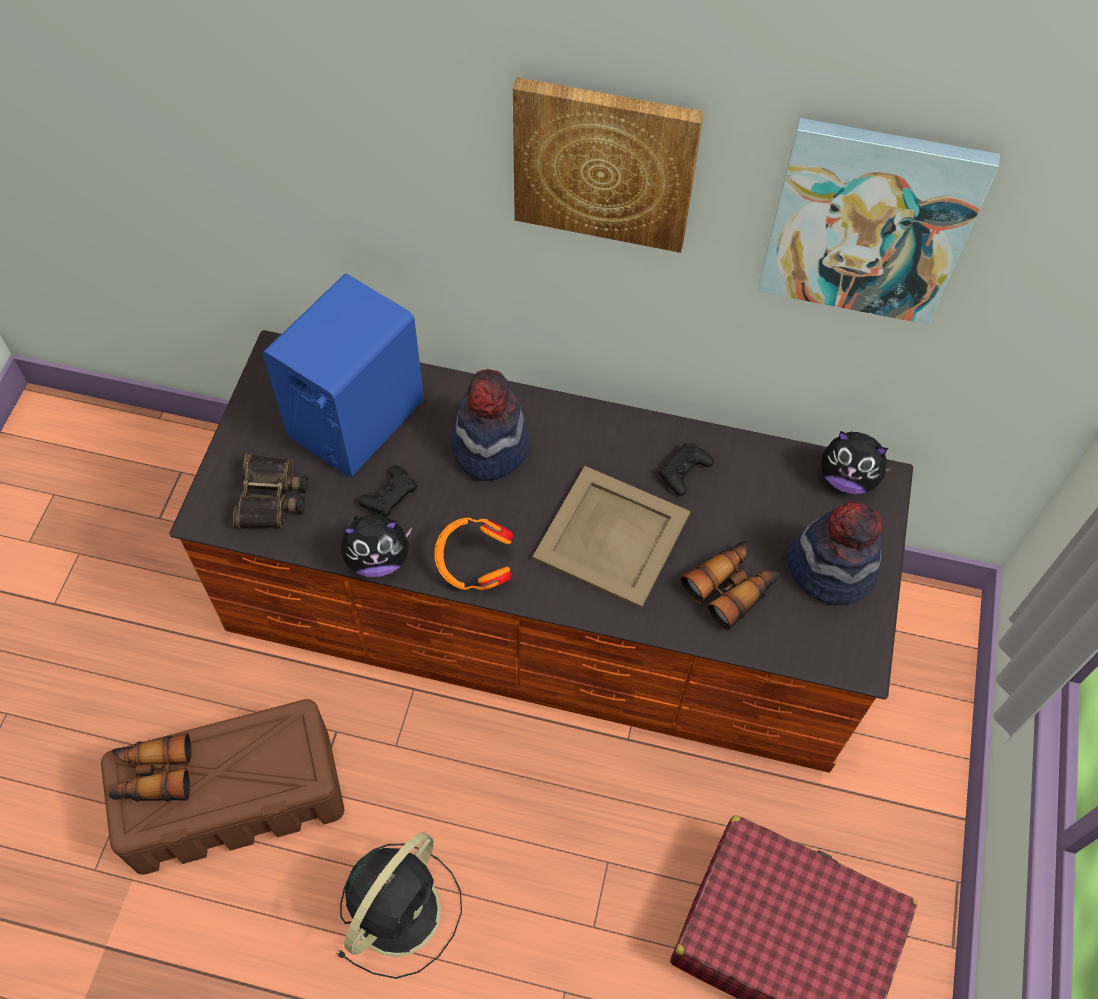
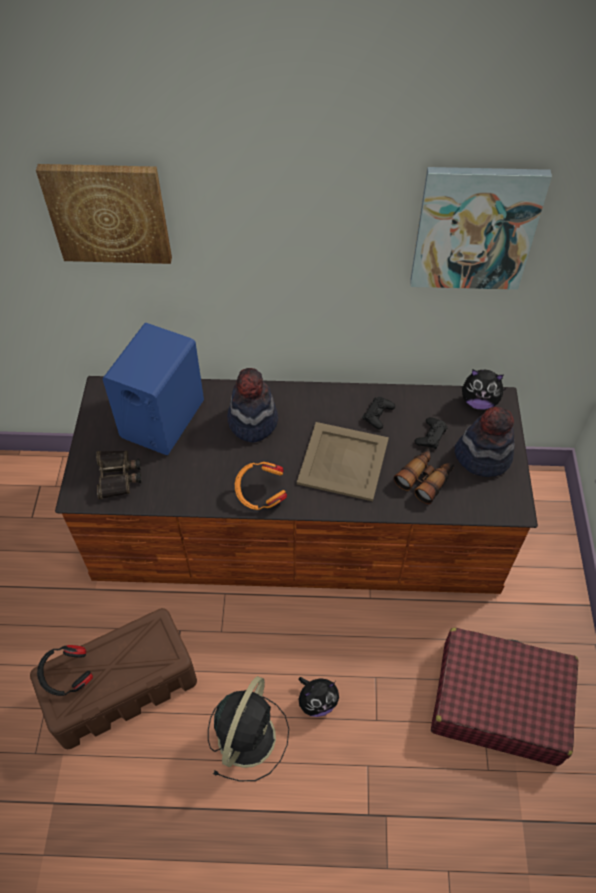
camera: 10 degrees left, 5 degrees down
(153, 775) = (68, 677): binoculars -> black headphones
(378, 559) = (197, 502): plush toy -> plush toy (317, 701)
(389, 495) = (195, 461): black game controller -> black game controller (430, 436)
(604, 163) = (307, 218): picture -> picture (108, 213)

